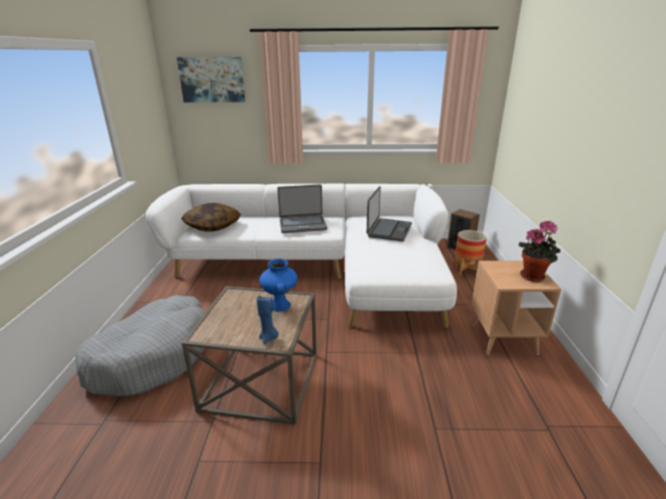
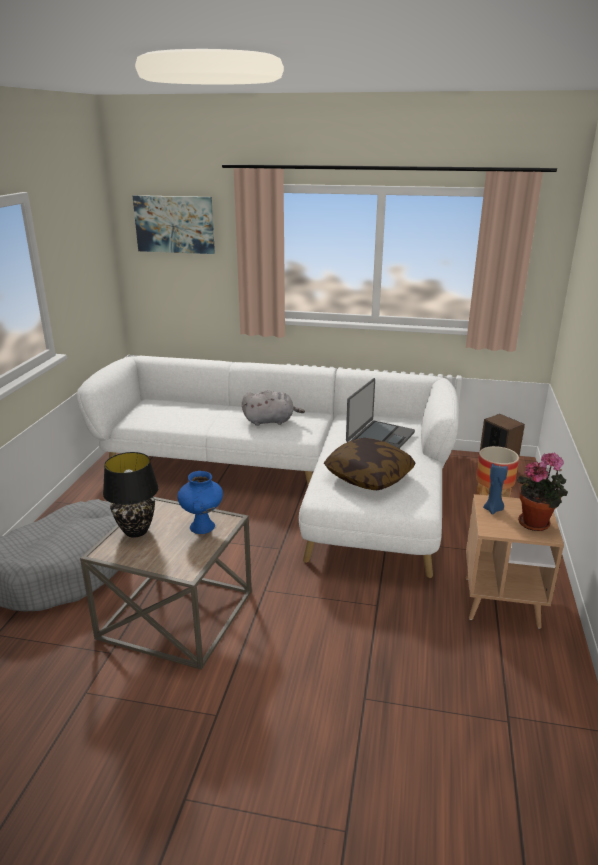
camera: 10 degrees right, 0 degrees up
(213, 226) = (158, 413): pillow -> pillow (369, 476)
(225, 315) = (137, 531): none -> black table lamp
(268, 338) = (175, 564): blue candle -> blue candle (493, 510)
(302, 225) = (271, 421): laptop -> grey plush toy

